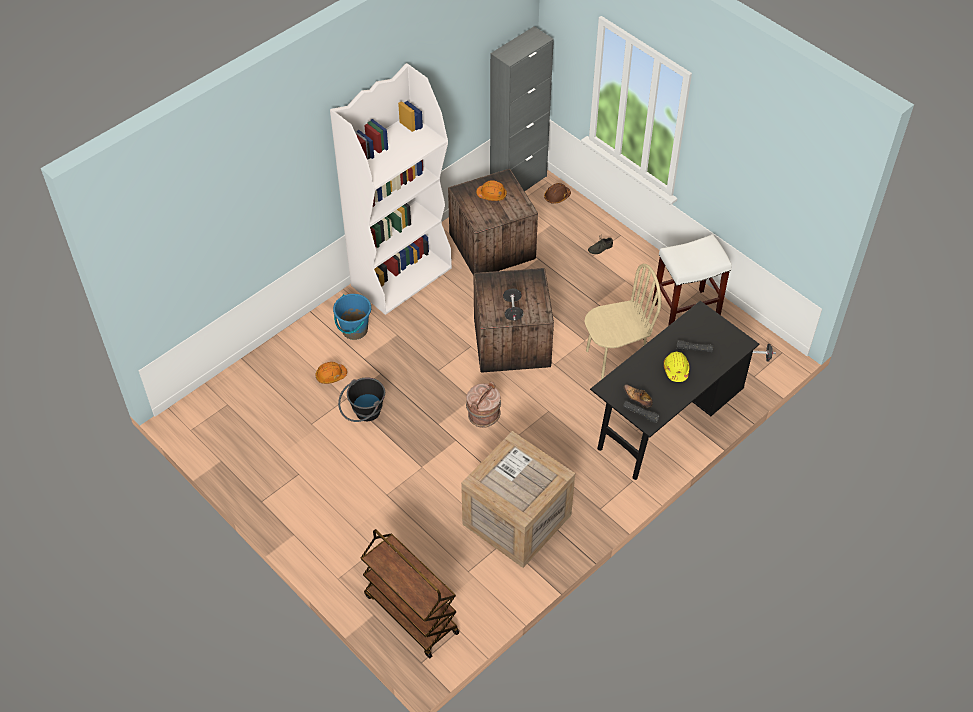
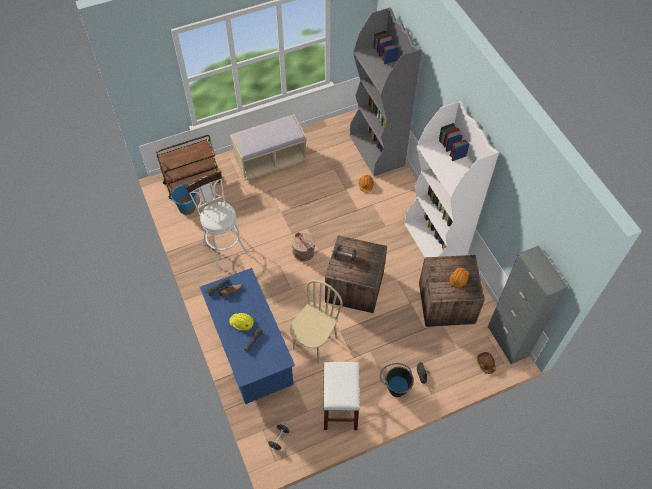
camera: 110 degrees right, 5 degrees up
(256, 379) = (377, 151): none -> grey bookcase
(325, 515) = (270, 161): none -> beige bench
(354, 330) = (397, 205): blue bucket -> blue bucket (187, 207)
(363, 414) = (330, 194): black bucket -> black bucket (395, 385)
(515, 520) = (223, 245): crate -> white stool
(615, 360) = (314, 343): beige chair -> beige chair turned 150 degrees counterclockwise
(666, 422) = (251, 354): black desk -> blue desk

